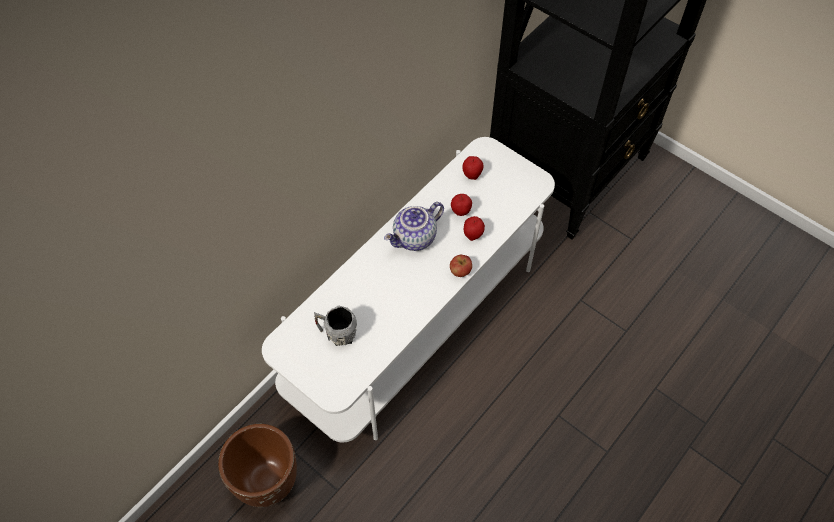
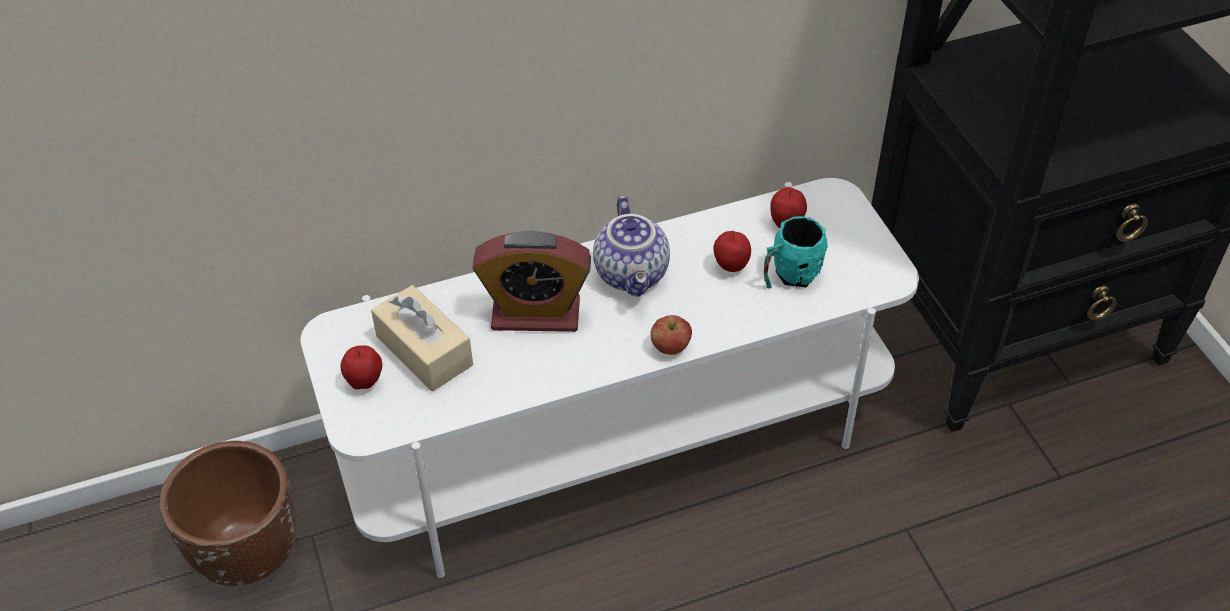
camera: 30 degrees right, 10 degrees down
(337, 333) = (424, 351): grey mug -> beige tissue box
(380, 285) = (535, 314): none -> alarm clock
(415, 238) = (633, 274): teapot -> teapot turned 90 degrees counterclockwise
(473, 235) = (727, 306): apple -> apple (365, 382)
(492, 204) = (789, 275): none -> turquoise mug

